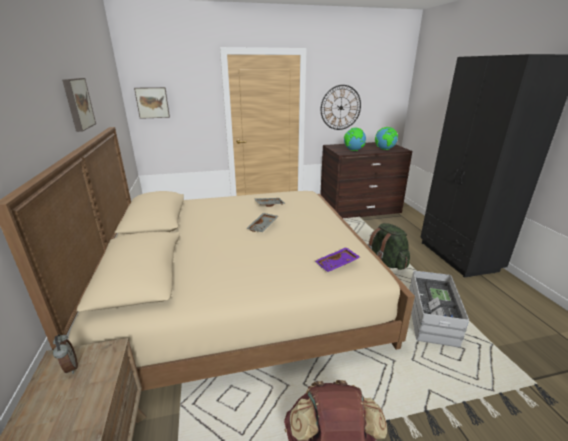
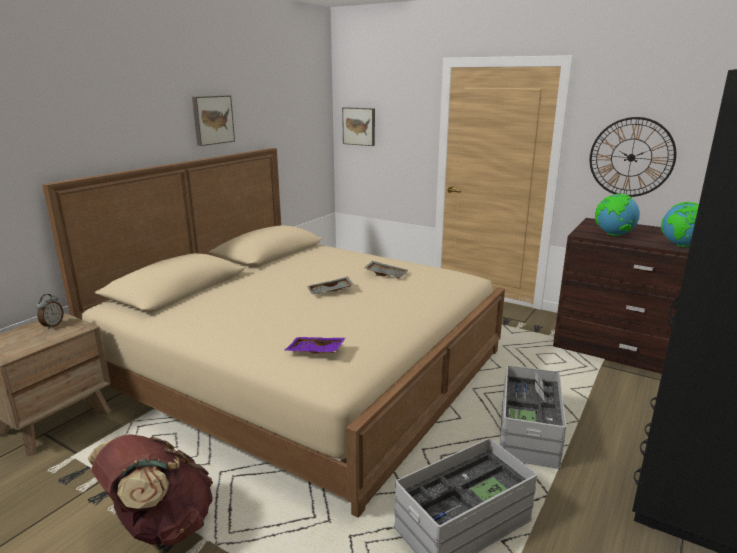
camera: 45 degrees right, 5 degrees down
(386, 263) = (527, 431): green backpack -> grey storage box

